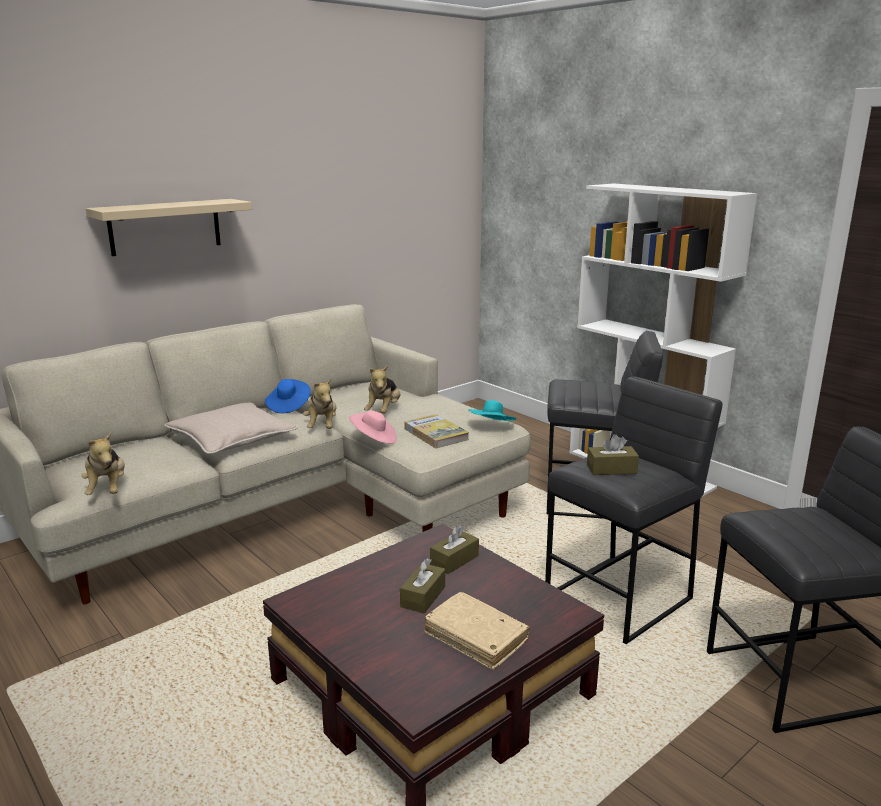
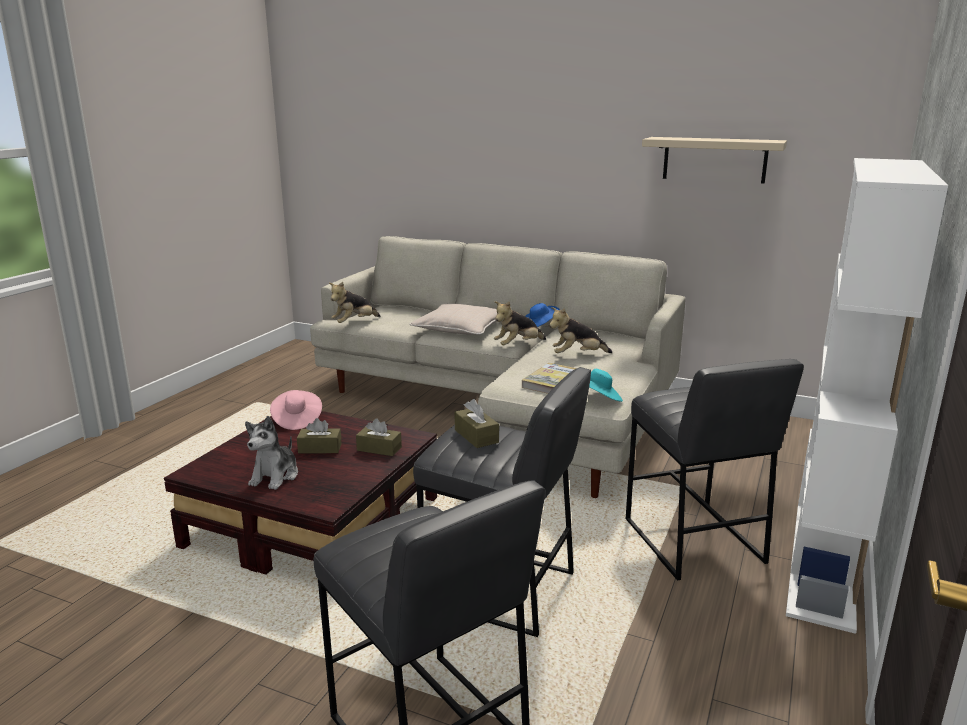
camera: 65 degrees right, 0 degrees up
(165, 226) = (510, 160): beige shelf -> beige shelf (714, 159)
(374, 439) = (512, 365): pink hat -> pink hat (296, 420)
(476, 637) = (275, 476): beige book -> plush toy

